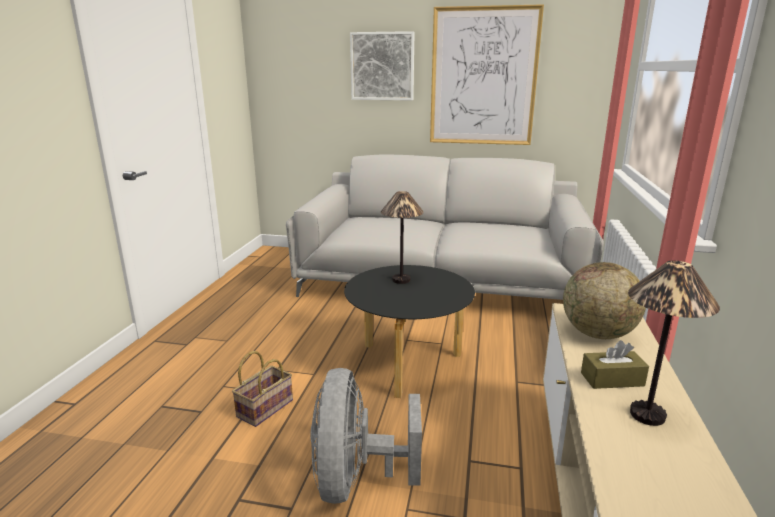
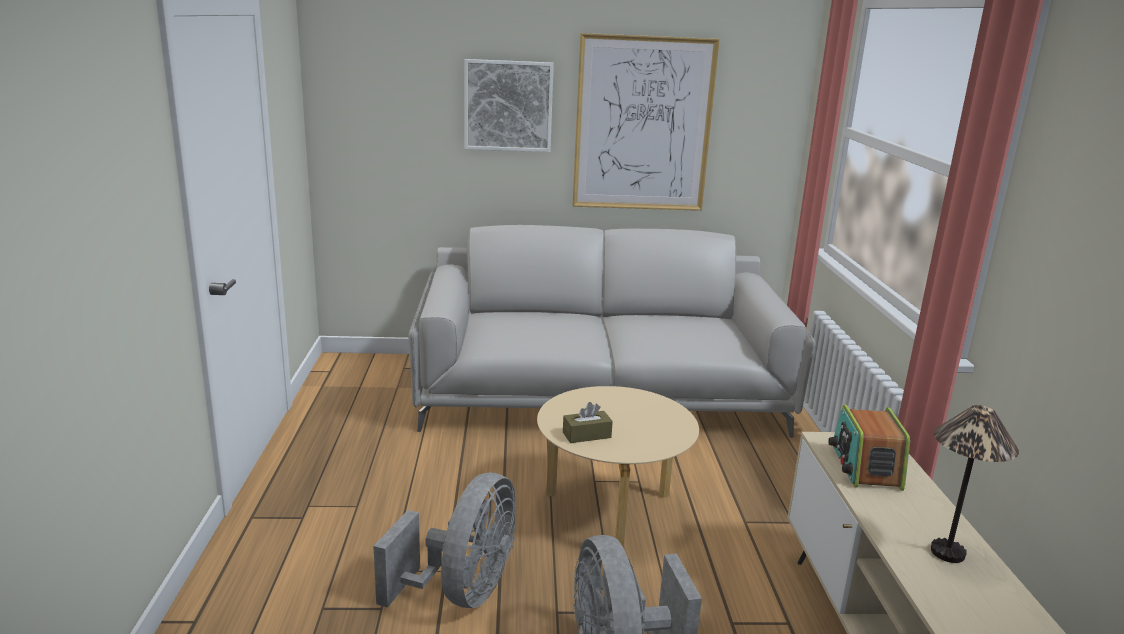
camera: 15 degrees left, 0 degrees up
(265, 407) = (462, 591): basket -> grey fan
(401, 280) = (602, 409): table lamp -> none
(408, 364) = (611, 513): black coffee table -> beige coffee table
(598, 334) = (865, 467): globe -> radio
(612, 379) = (901, 518): brown tissue box -> brown tissue box (586, 435)

